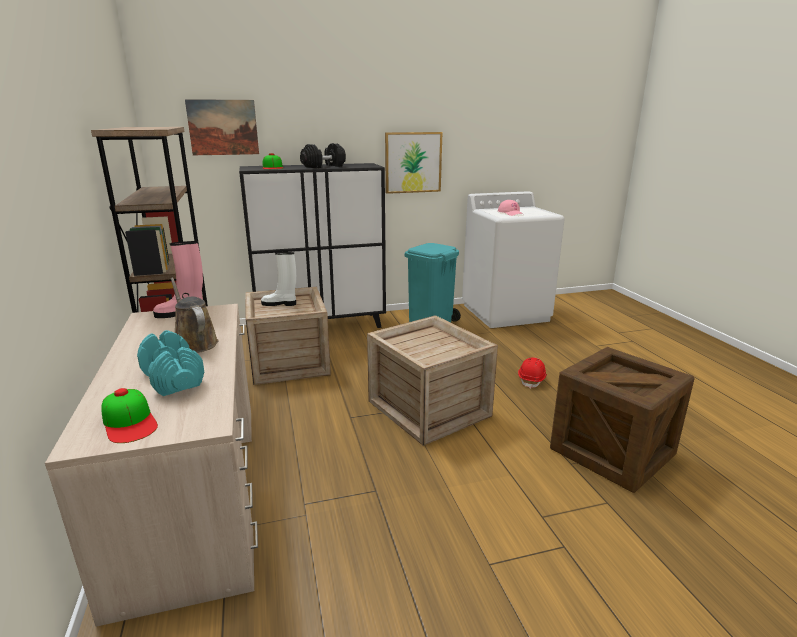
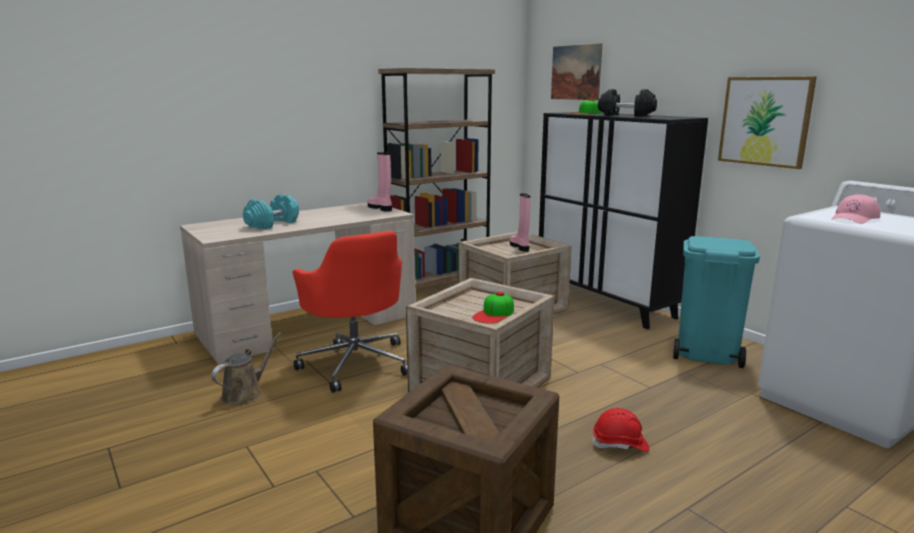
camera: 70 degrees right, 5 degrees down
(129, 421) = (218, 227): cap -> cap (494, 314)
(194, 343) = (329, 218): brown watering can -> brown watering can (245, 393)
(280, 304) = (520, 247): white boot -> pink boot
(341, 467) = (356, 363): none -> red office chair

